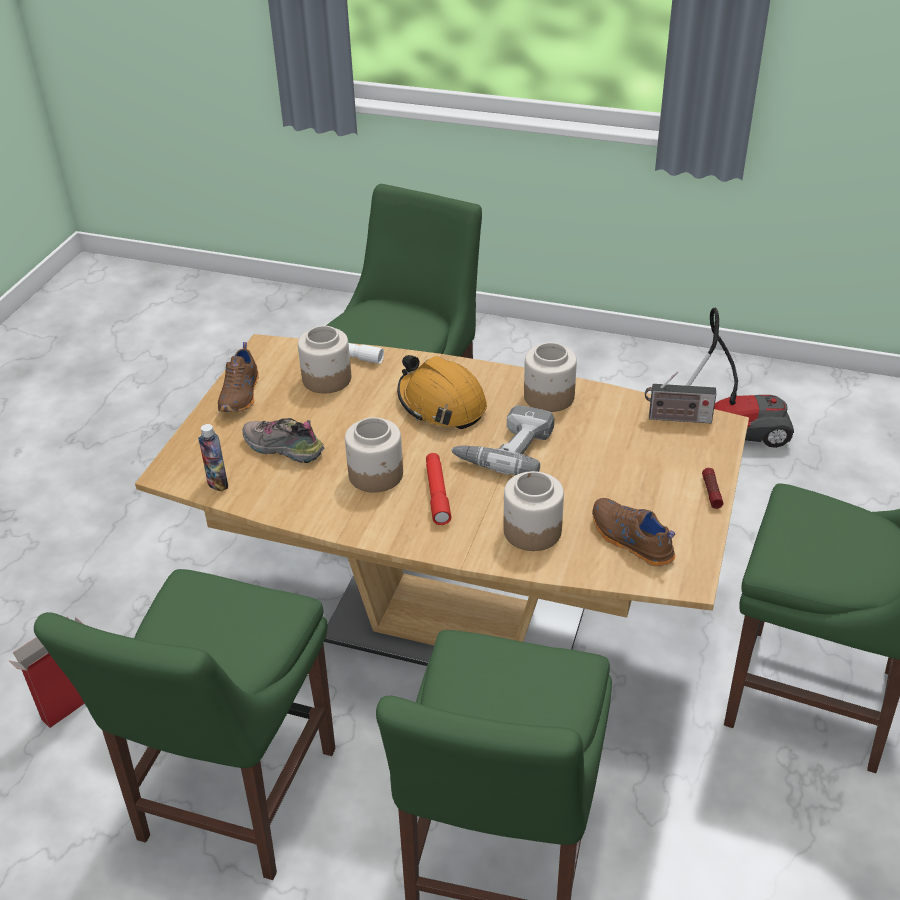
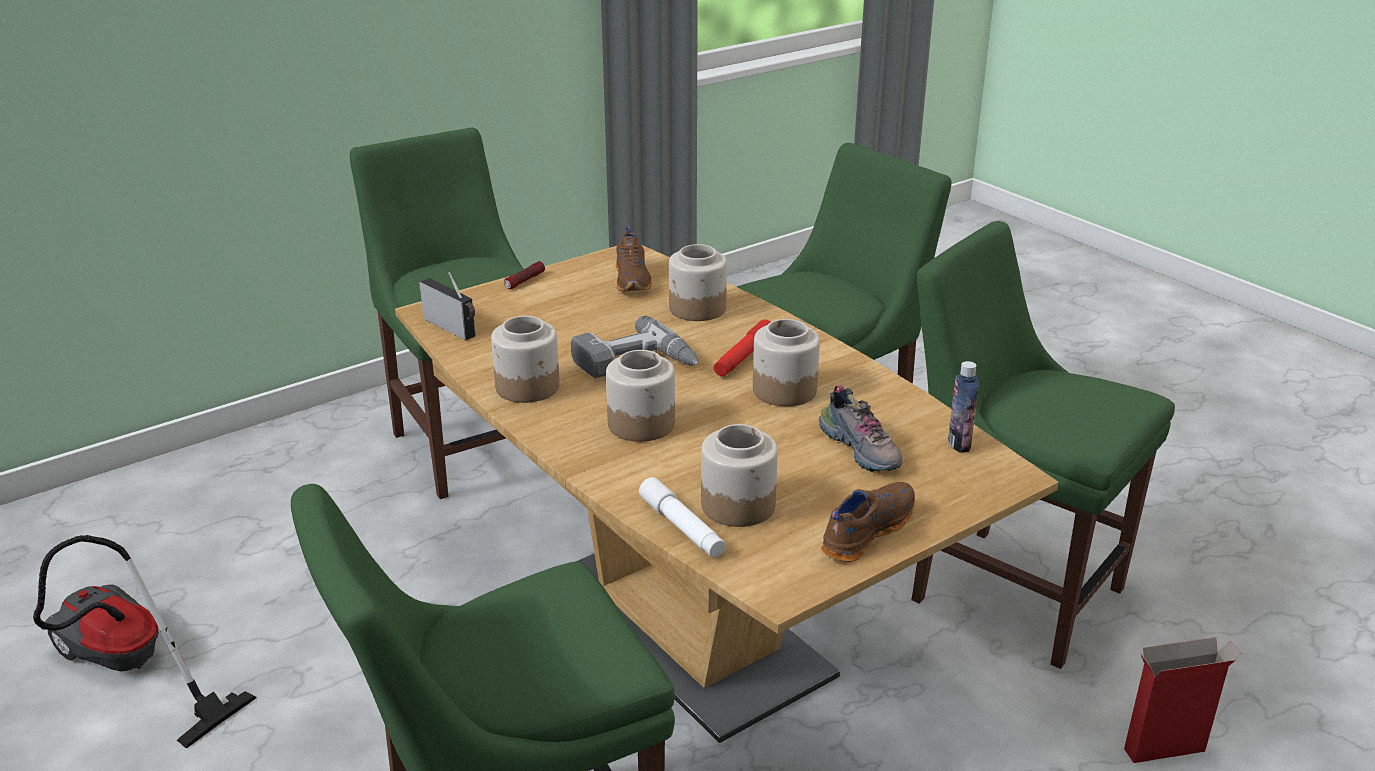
camera: 145 degrees left, 10 degrees down
(232, 801) = (1008, 589): green chair -> green chair turned 105 degrees counterclockwise
(441, 404) = (642, 424): orange hard hat -> jar

